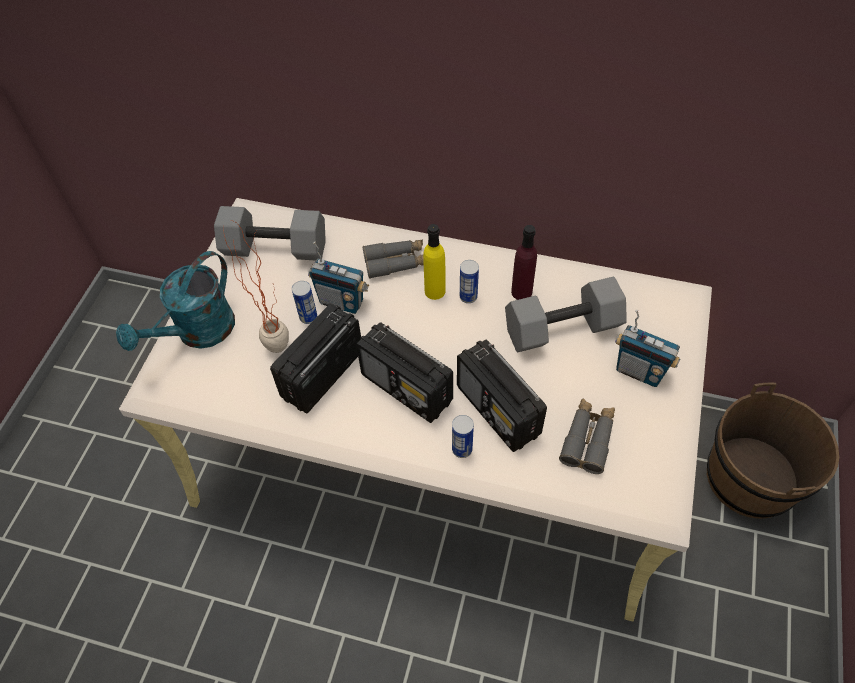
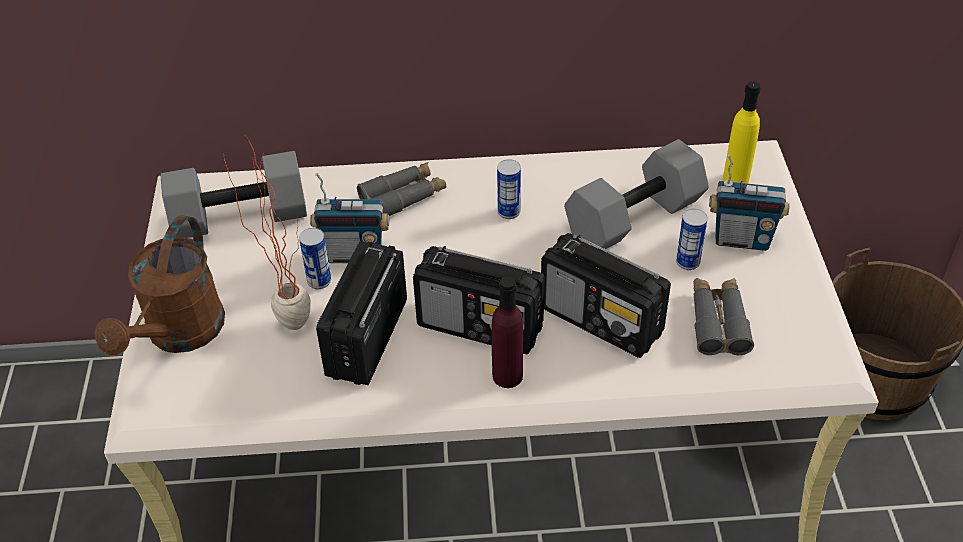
camera: 20 degrees left, 10 degrees down
(198, 333) = (179, 335): turquoise watering can -> brown watering can
(435, 291) = (465, 216): yellow bottle -> yellow bottle (736, 179)
(462, 449) = (578, 372): can -> can (687, 262)
(521, 292) = (569, 192): purple bottle -> purple bottle (507, 376)

